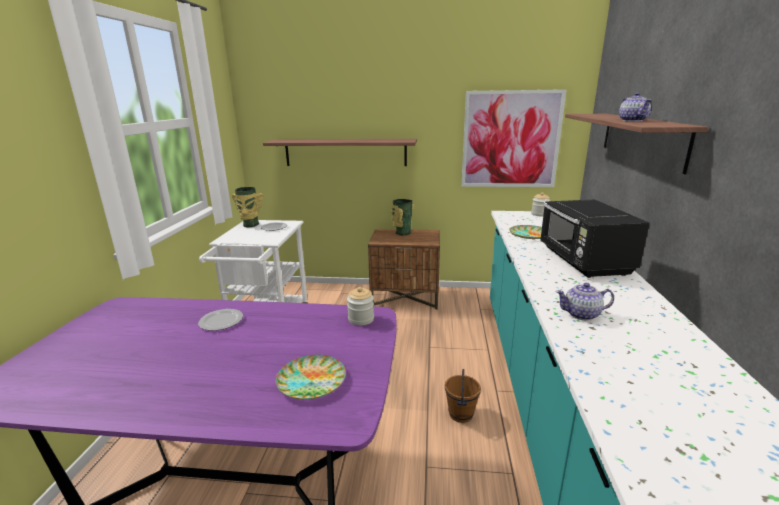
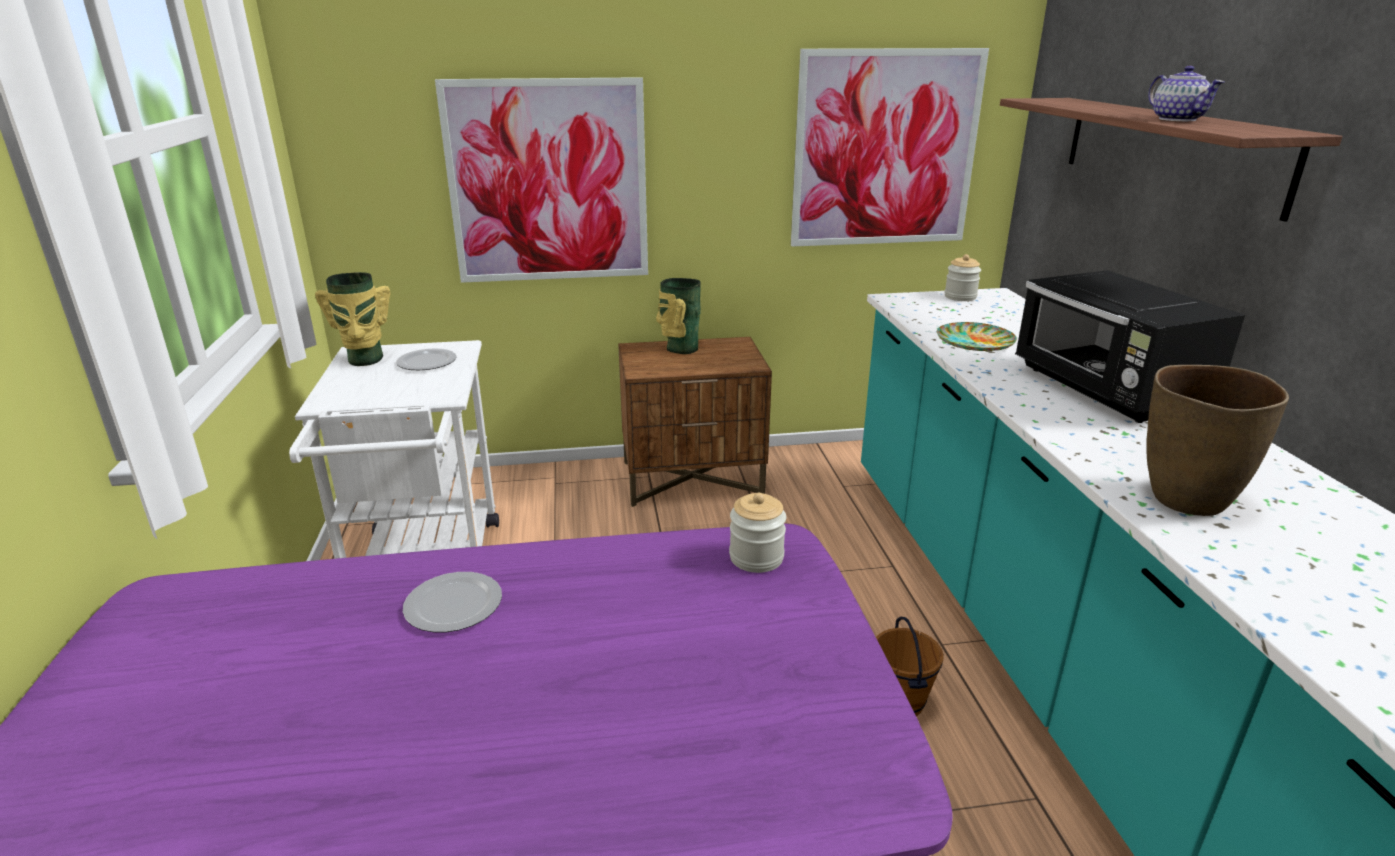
camera: 15 degrees left, 5 degrees up
(311, 381) = (753, 716): plate -> none
(345, 152) = (548, 182): shelf -> picture
(582, 314) = (1186, 500): teapot -> brown vase

